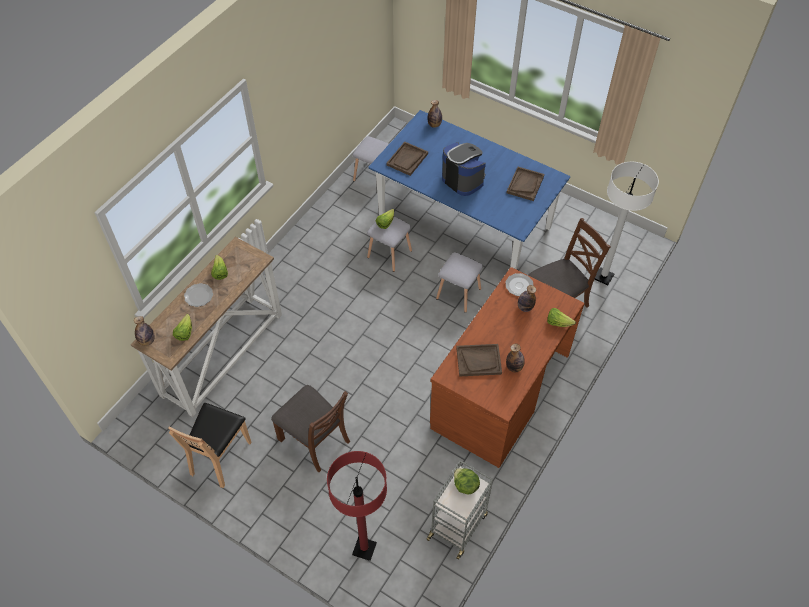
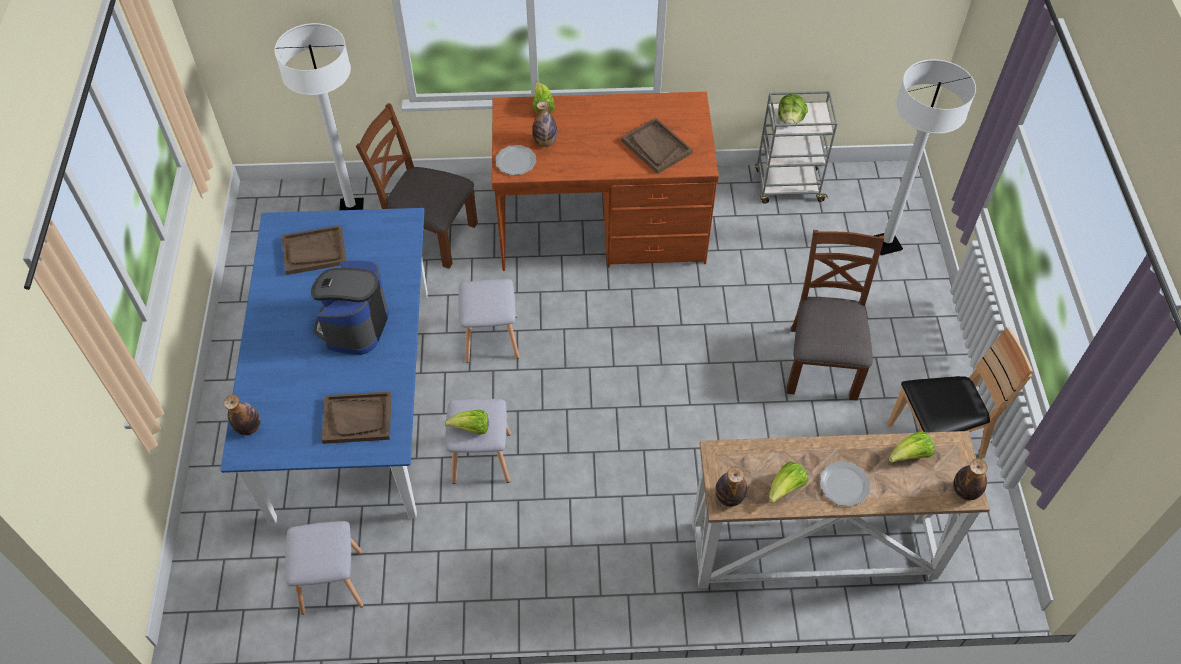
camera: 125 degrees left, 0 degrees up
(364, 549) = (886, 244): red floor lamp -> white floor lamp
(514, 367) = (636, 115): bottle -> bottle (729, 497)

